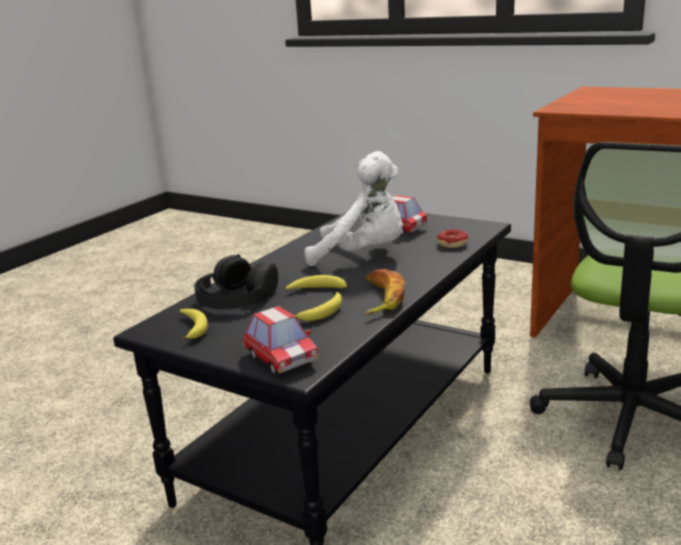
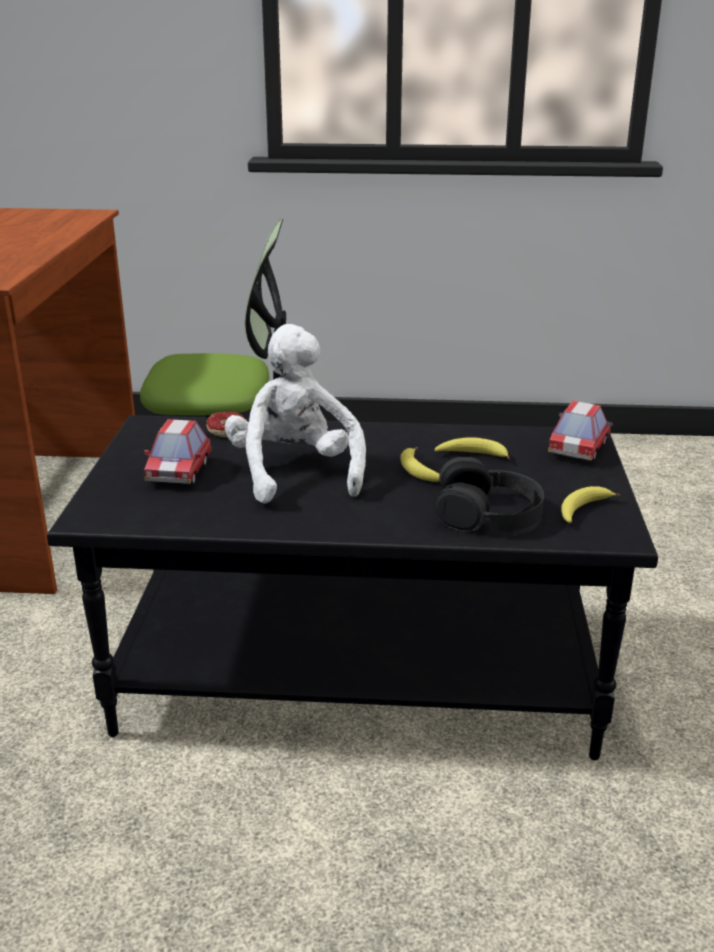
camera: 120 degrees left, 5 degrees up
(380, 298) = (413, 437): banana -> none

